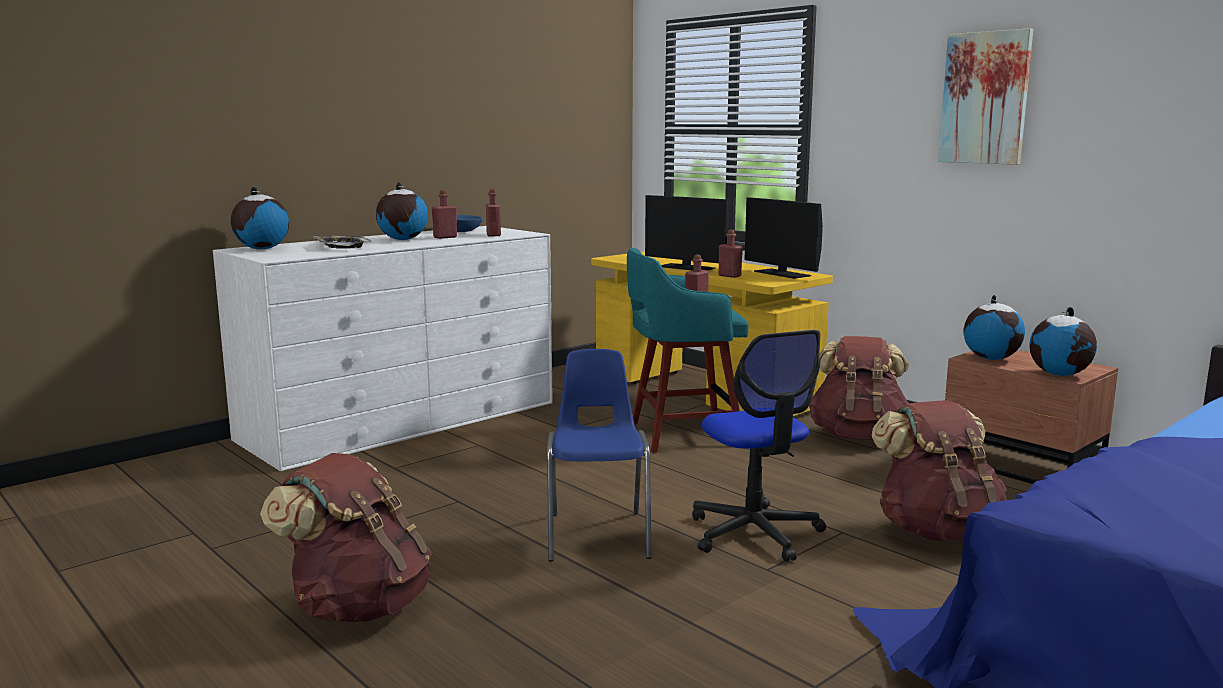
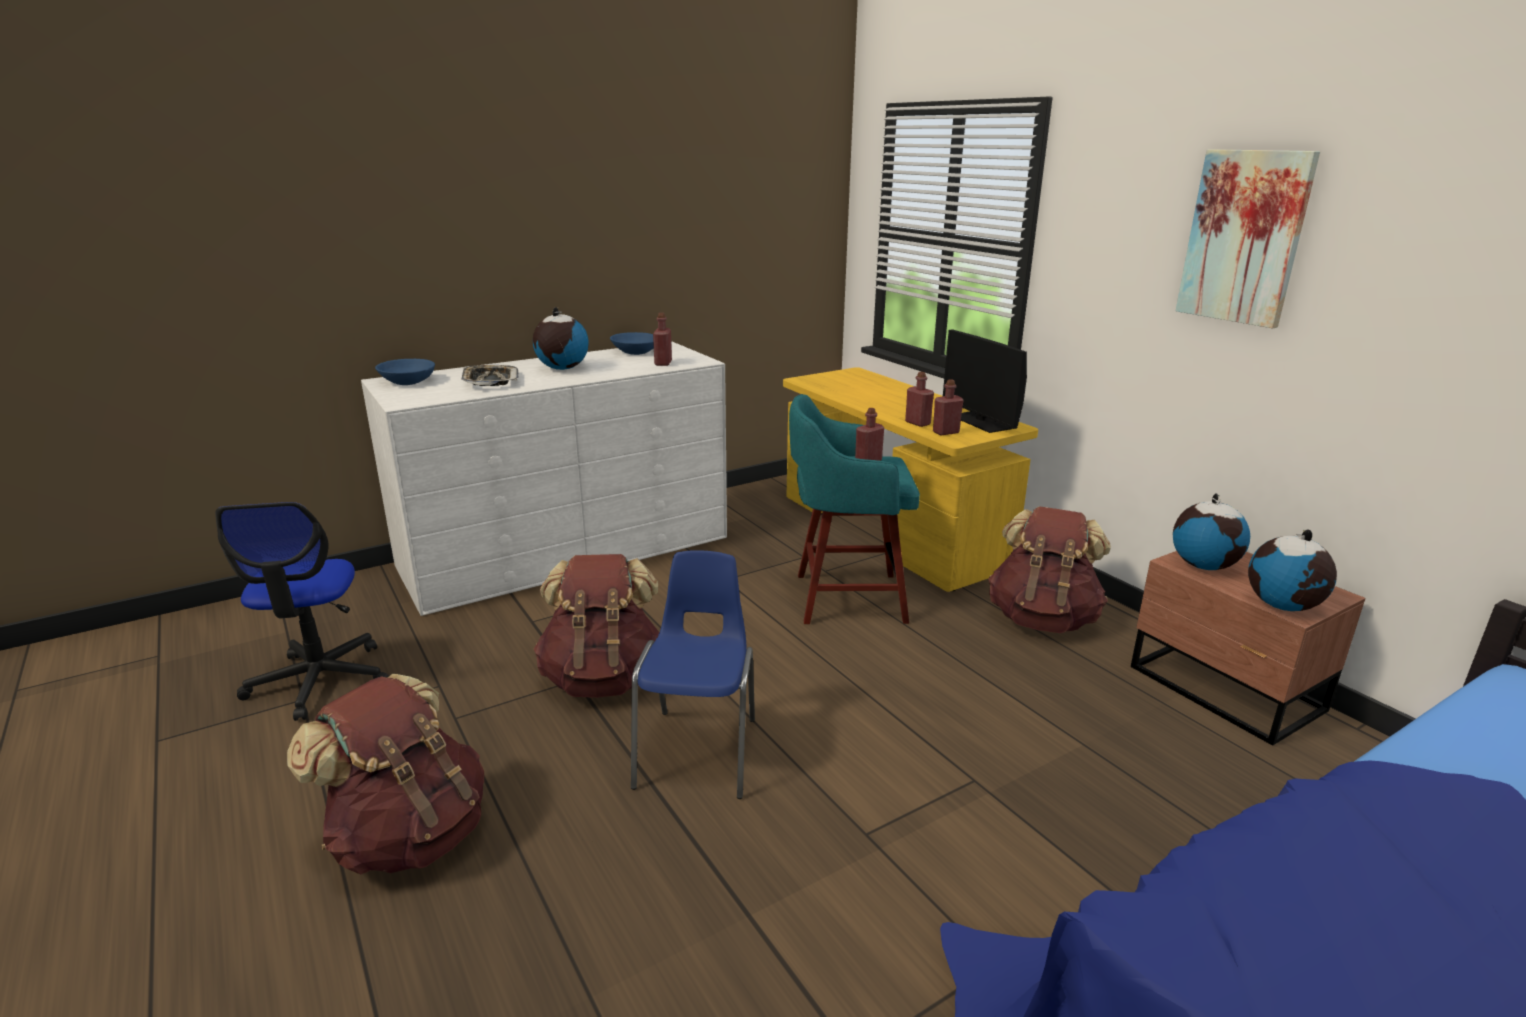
camera: 10 degrees right, 10 degrees up
(261, 249) = (408, 381): globe -> blue bowl
(445, 237) = (609, 365): red bottle -> red bottle (946, 432)
(686, 267) = (877, 403): monitor -> none
(754, 533) = (872, 770): office chair -> office chair (319, 681)
(936, 531) = (1088, 792): brown backpack -> brown backpack (603, 678)

